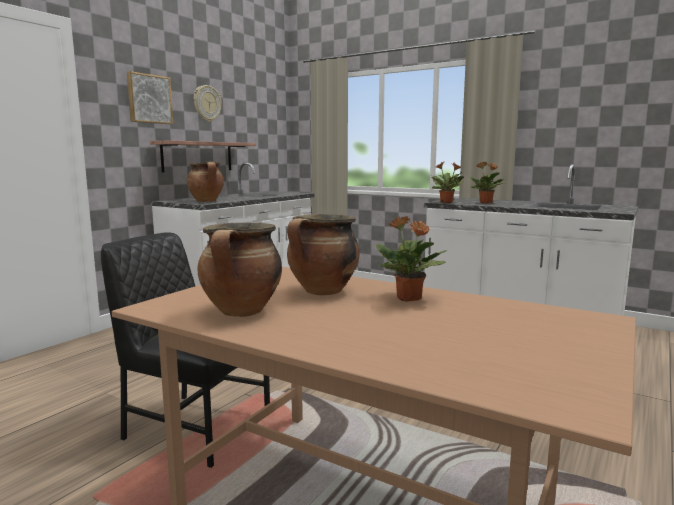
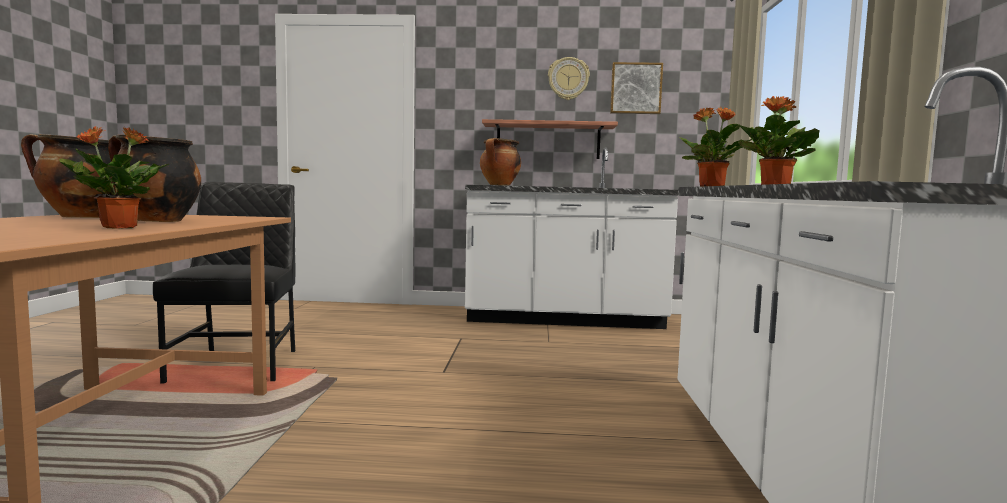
camera: 60 degrees right, 5 degrees down
(149, 99) = (489, 80): picture -> picture (635, 88)

